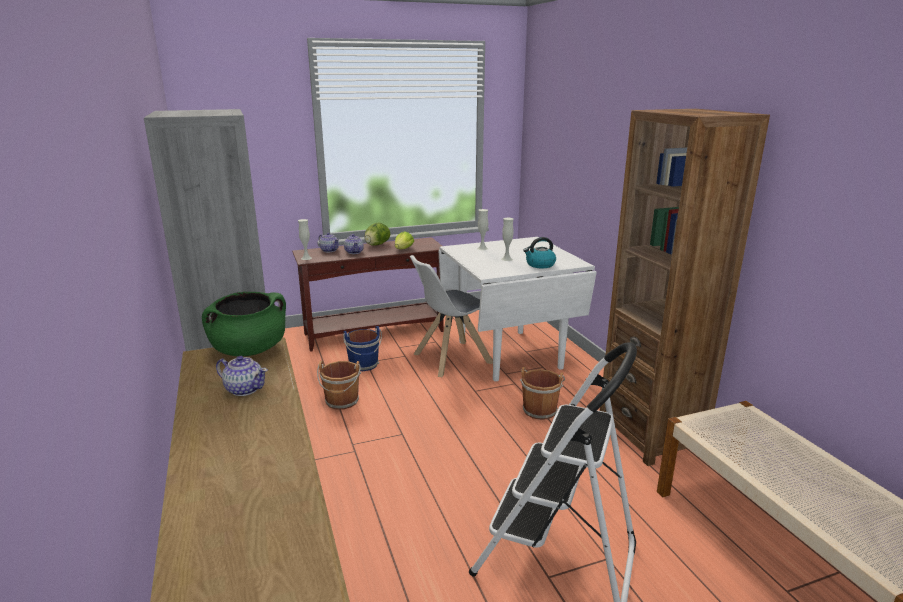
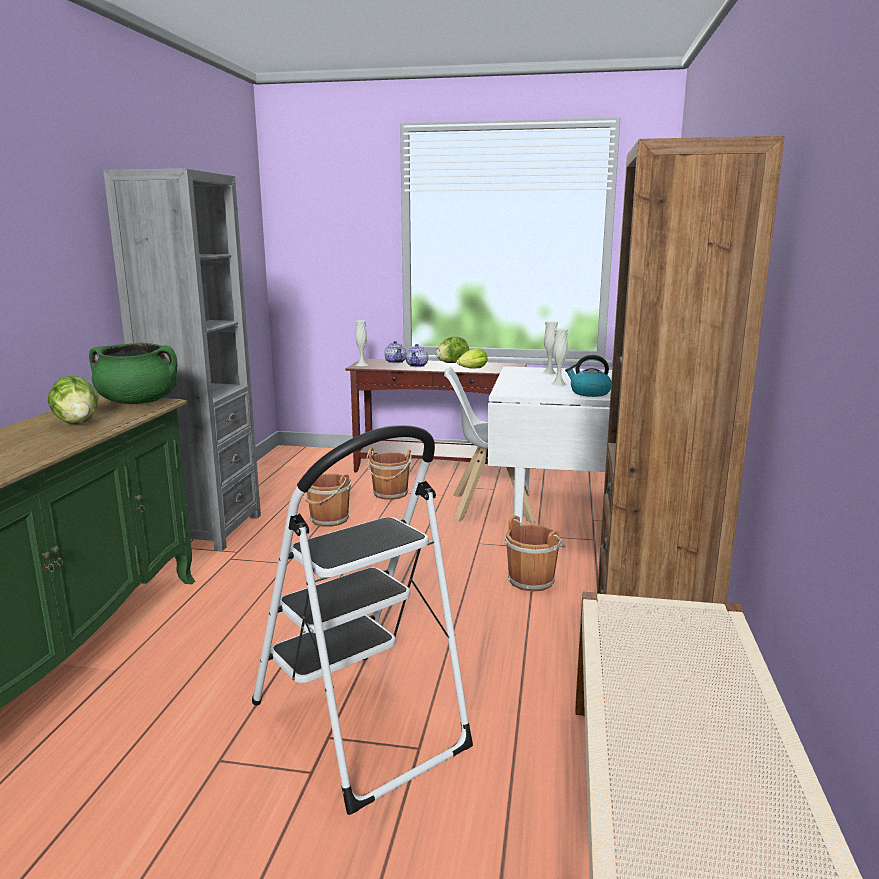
camera: 30 degrees right, 5 degrees down
(244, 389) = (77, 423): teapot -> lettuce
(364, 365) = (390, 494): blue bucket -> brown bucket

